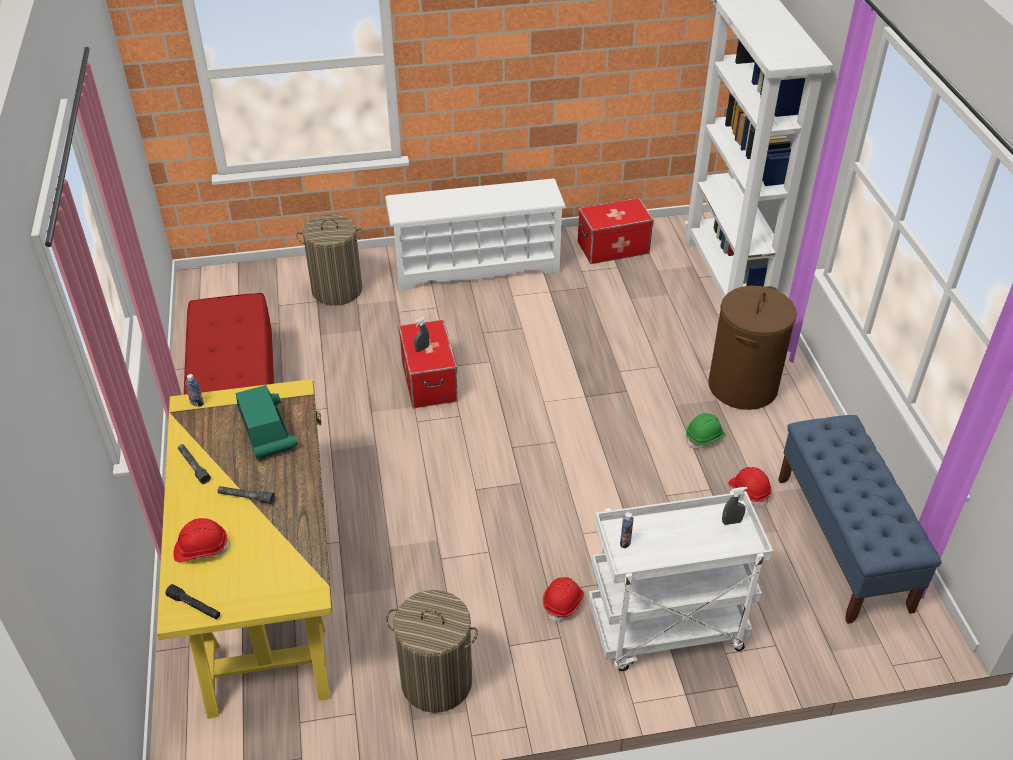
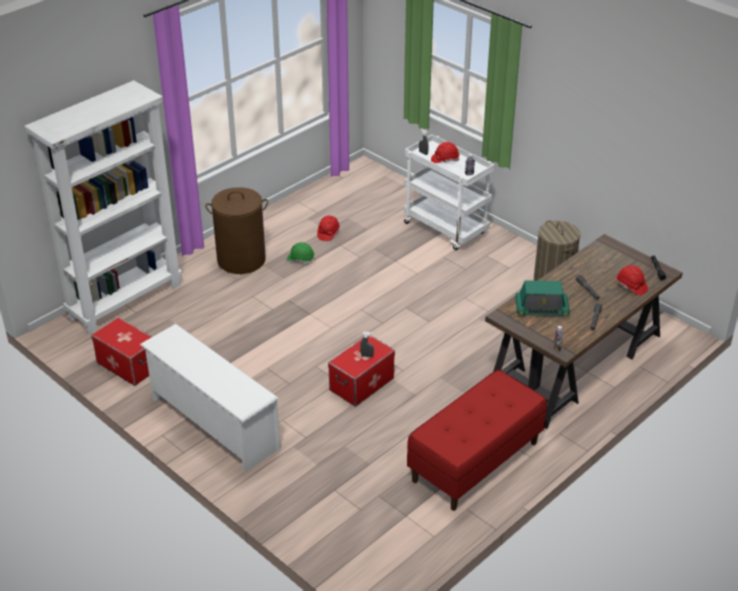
camera: 125 degrees left, 5 degrees down
(263, 581) = (576, 364): yellow desk -> brown desk
(267, 431) = (541, 309): radio -> radio turned 120 degrees counterclockwise
(337, 290) = (311, 486): laundry basket -> none
(563, 603) = (466, 262): red hard hat -> red hard hat (445, 160)
(843, 543) = (334, 198): blue bench -> none

